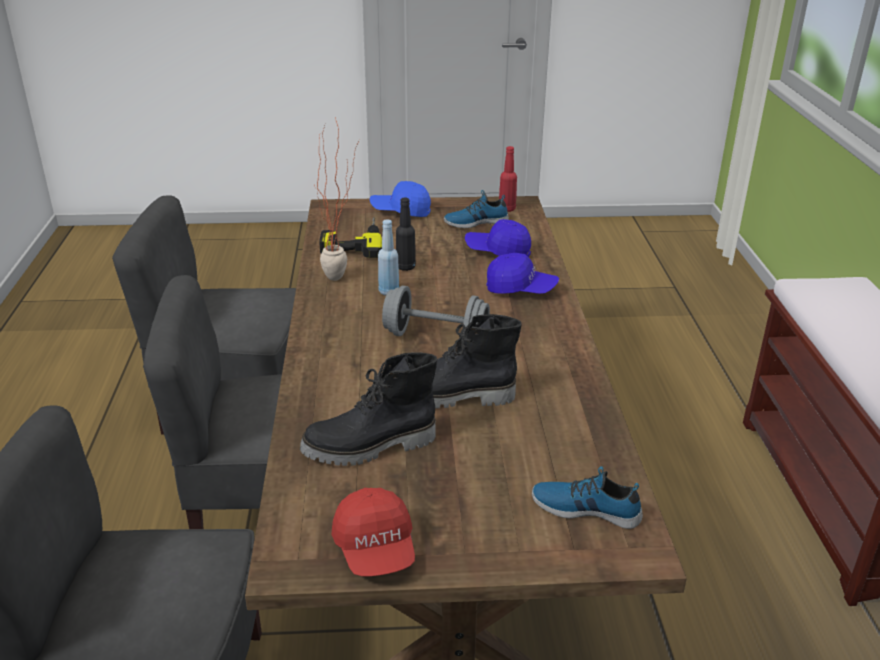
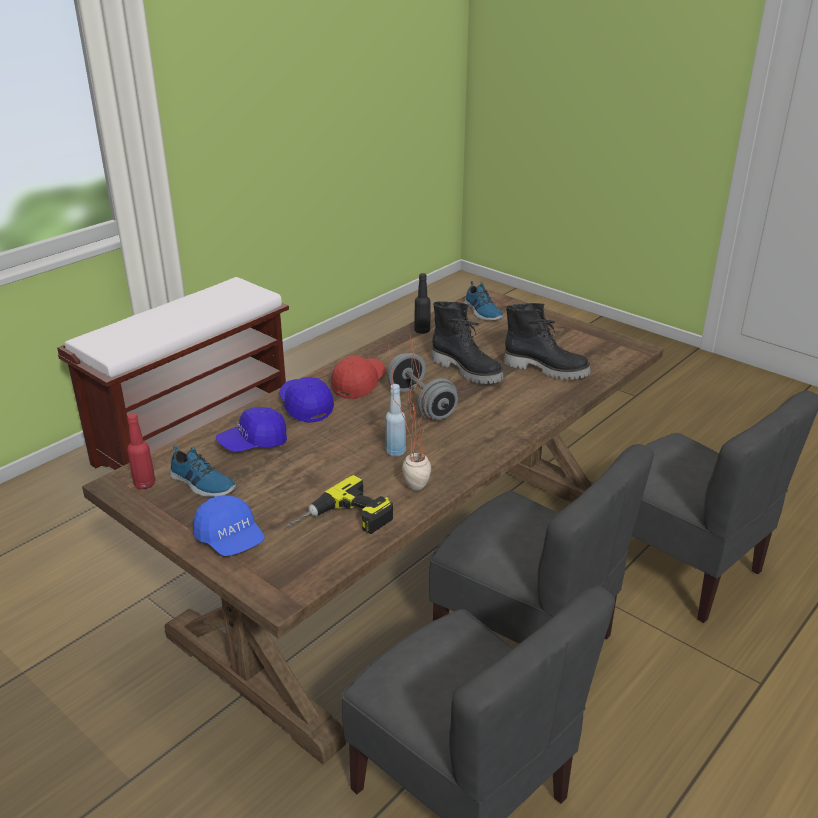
camera: 135 degrees left, 0 degrees up
(375, 549) = (591, 337): red cap -> red cap (359, 384)
(405, 267) = (345, 468): black bottle -> black bottle (422, 331)
(498, 252) = (253, 443): blue cap -> blue cap turned 90 degrees clockwise

